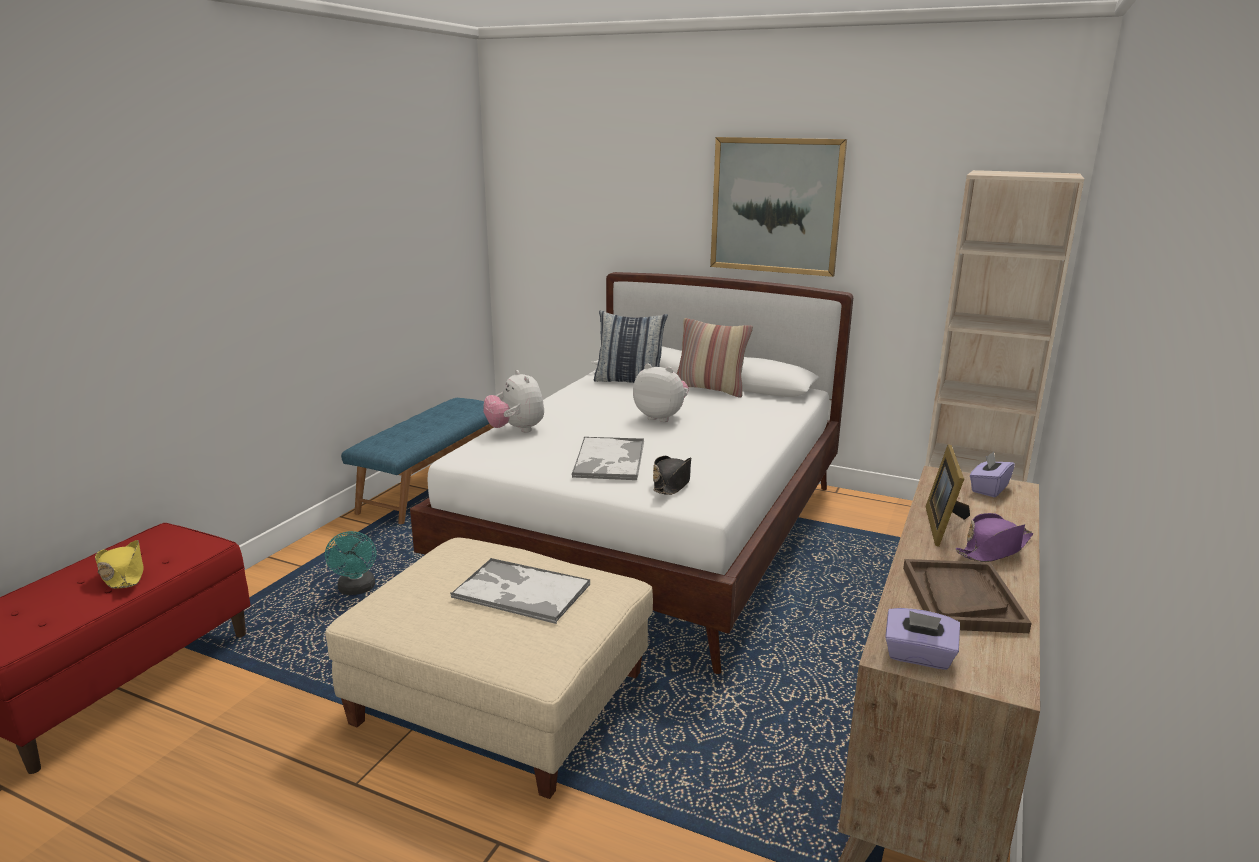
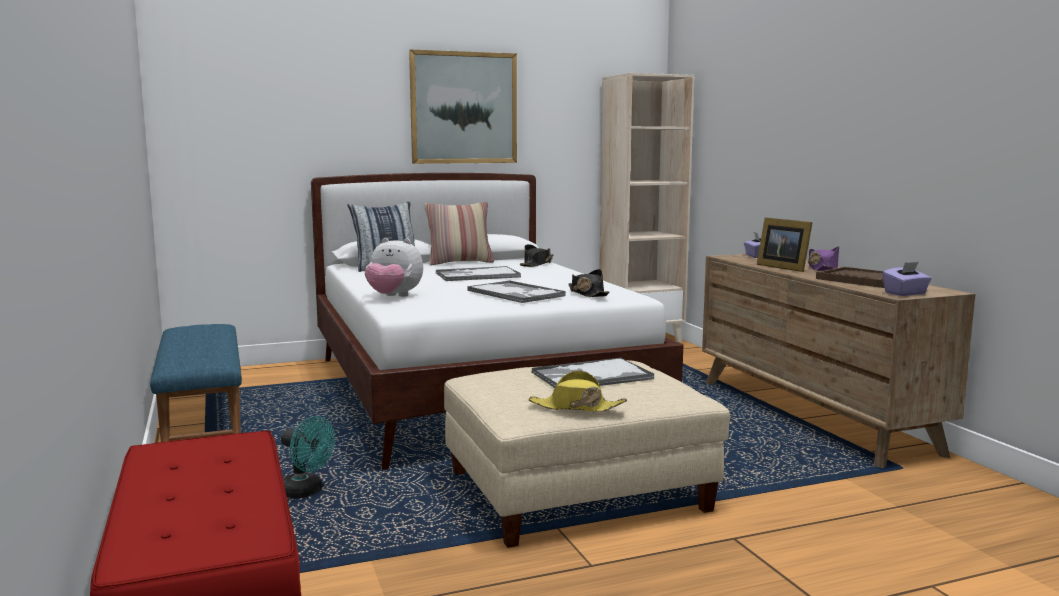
camera: 45 degrees left, 10 degrees down
(123, 574) = (214, 476): yellow hat -> yellow hat (576, 407)
(661, 417) = (476, 275): plush toy -> tray
(774, 412) = (536, 264): none -> black hat

